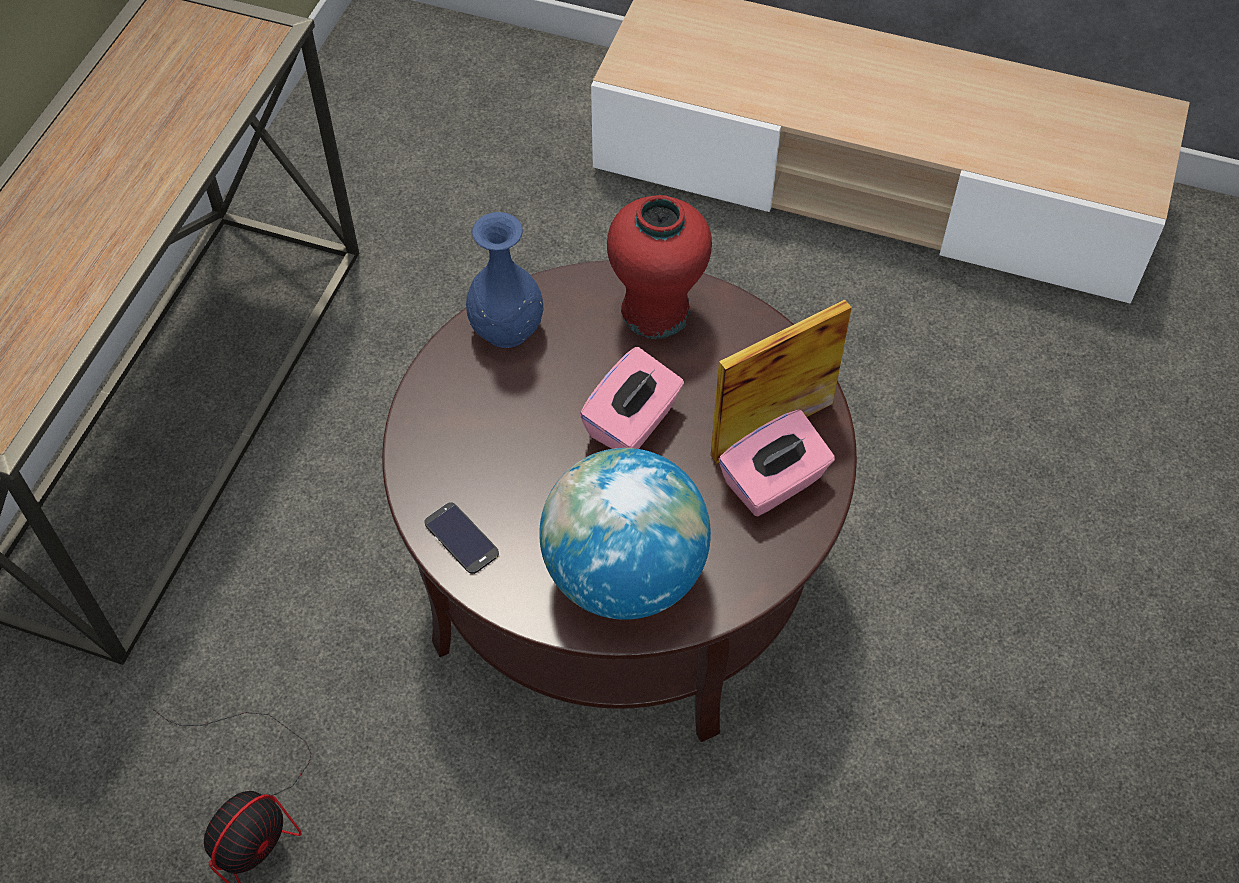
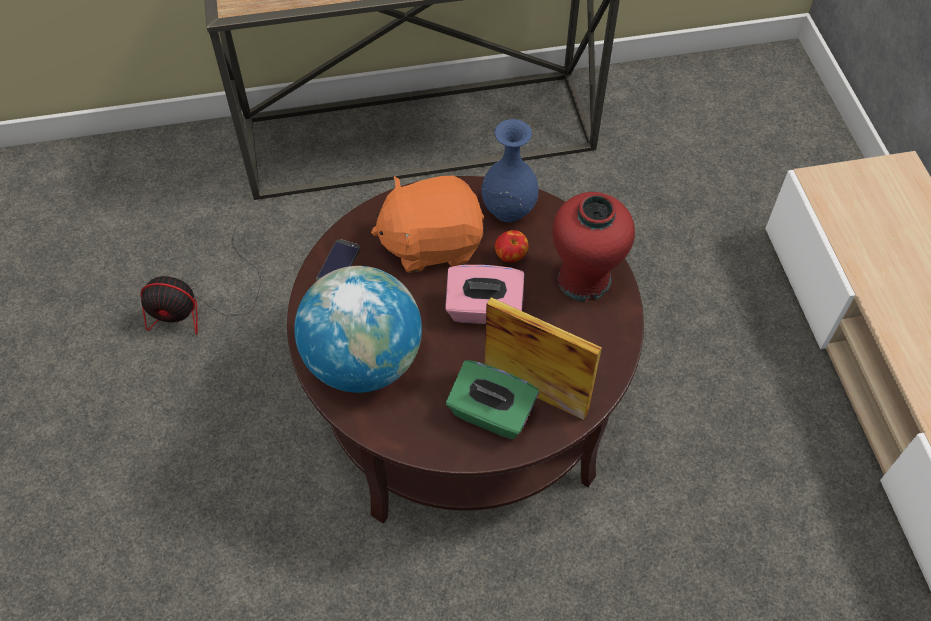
camera: 60 degrees right, 0 degrees up
(500, 428) = (431, 243): none -> orange plush toy
(576, 361) = (511, 256): none -> apple
(774, 483) = (491, 414): pink tissue box -> green tissue box

